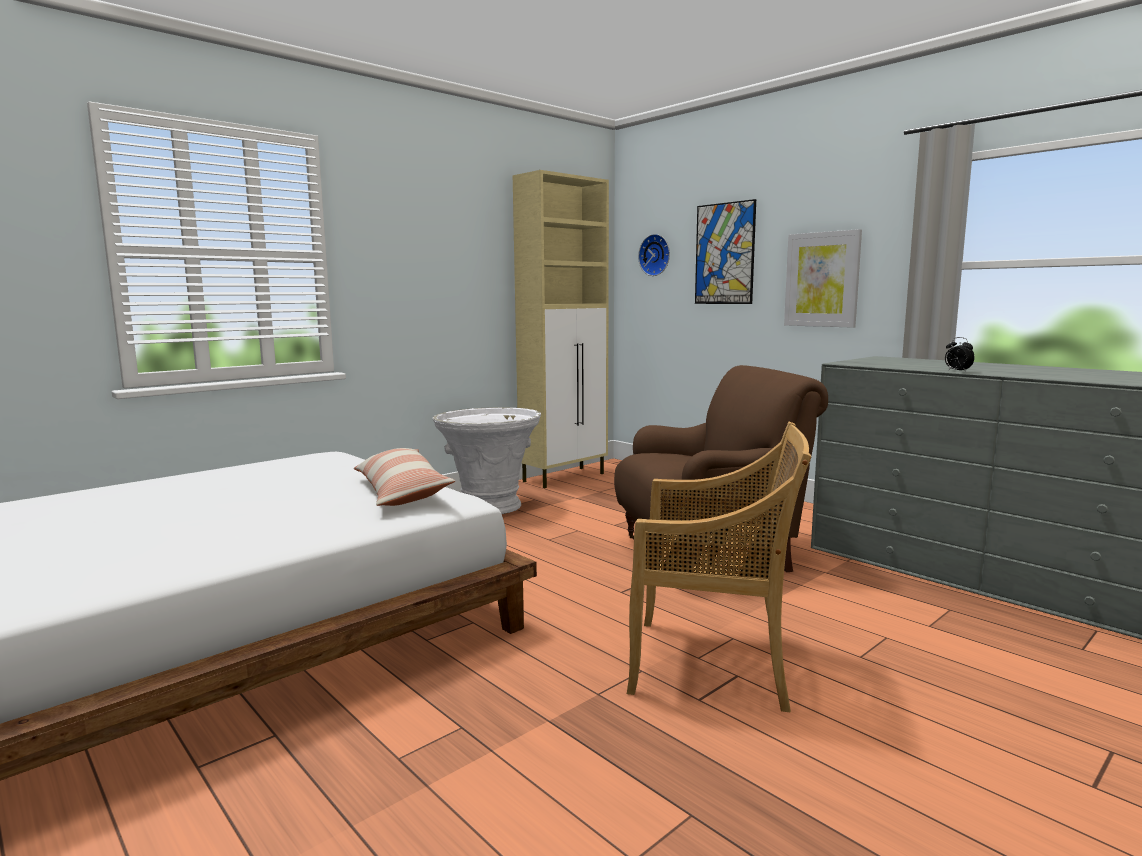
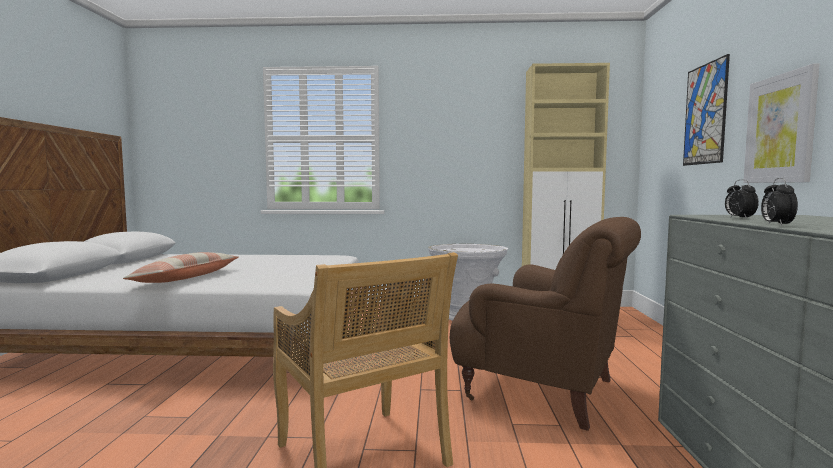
camera: 45 degrees right, 5 degrees down
(401, 492) = (293, 275): pillow -> pillow (186, 278)
(656, 255) = (662, 123): wall clock -> none
(891, 365) = (739, 218): none -> alarm clock

